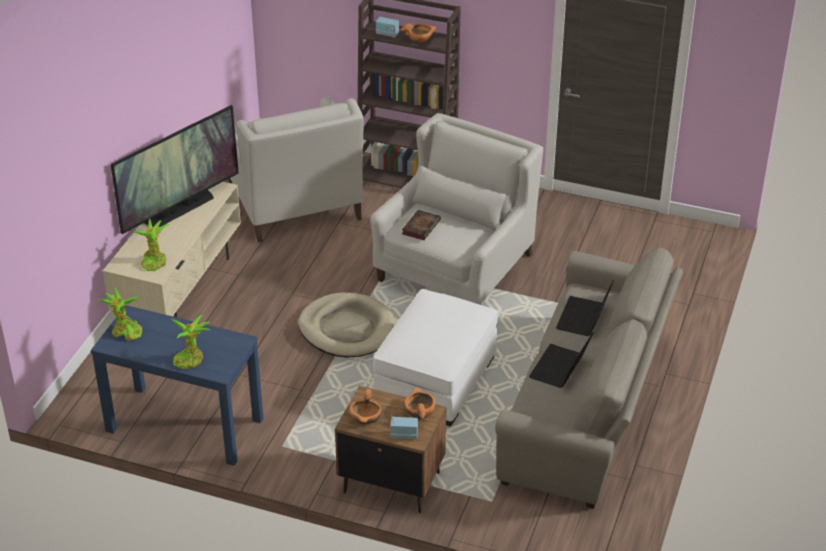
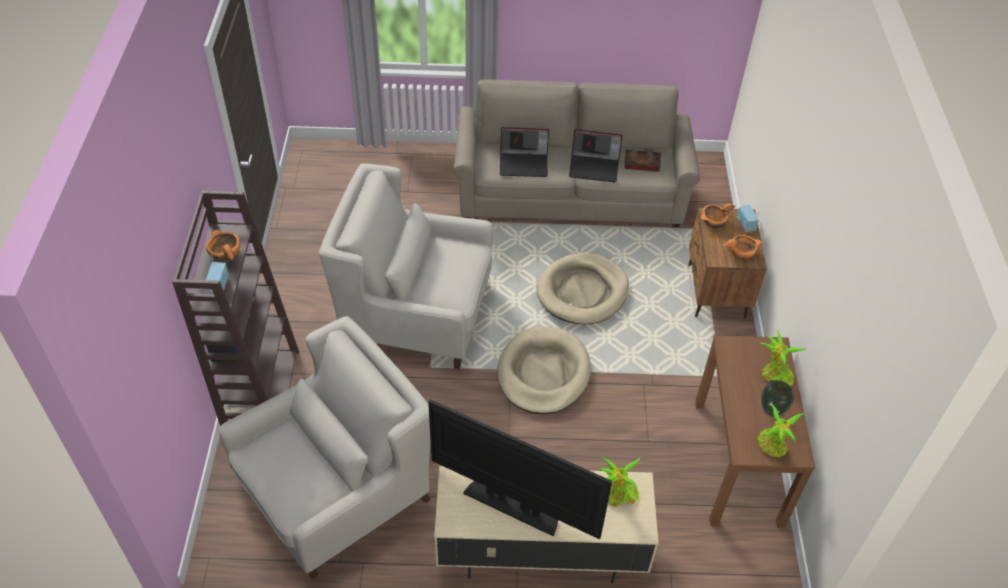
camera: 110 degrees left, 10 degrees up
(156, 344) = (771, 412): none -> vase
(184, 425) = (738, 462): blue console table -> brown console table
(421, 226) = (448, 286): book -> book (641, 162)
(435, 380) = (582, 291): white ottoman -> beige dog bed

